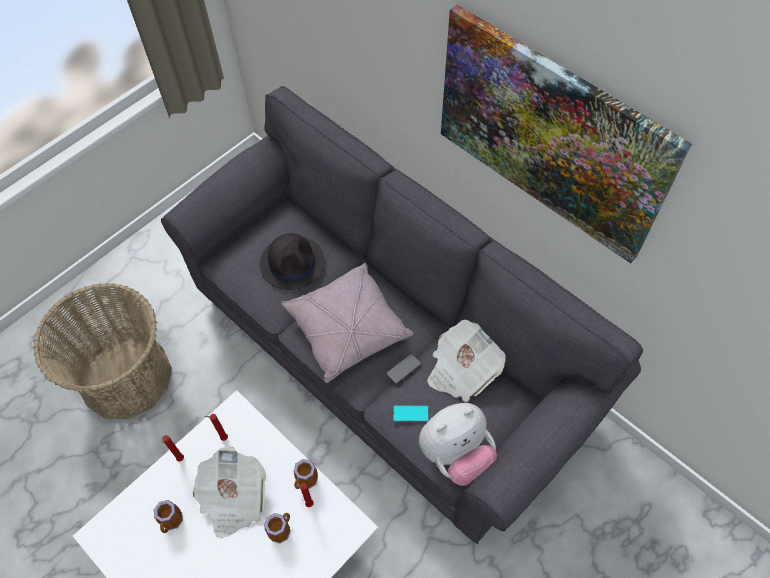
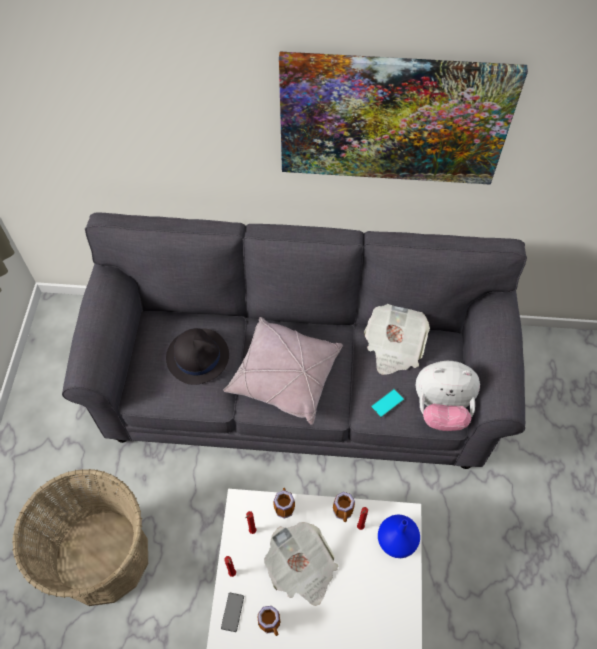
camera: 40 degrees left, 0 degrees up
(280, 530) = (357, 562): mug -> mug (283, 507)
(328, 540) = (396, 540): none -> blue vase
(403, 369) = (352, 376): phone -> phone (232, 612)
(456, 454) = (441, 408): plush toy -> plush toy turned 75 degrees clockwise

